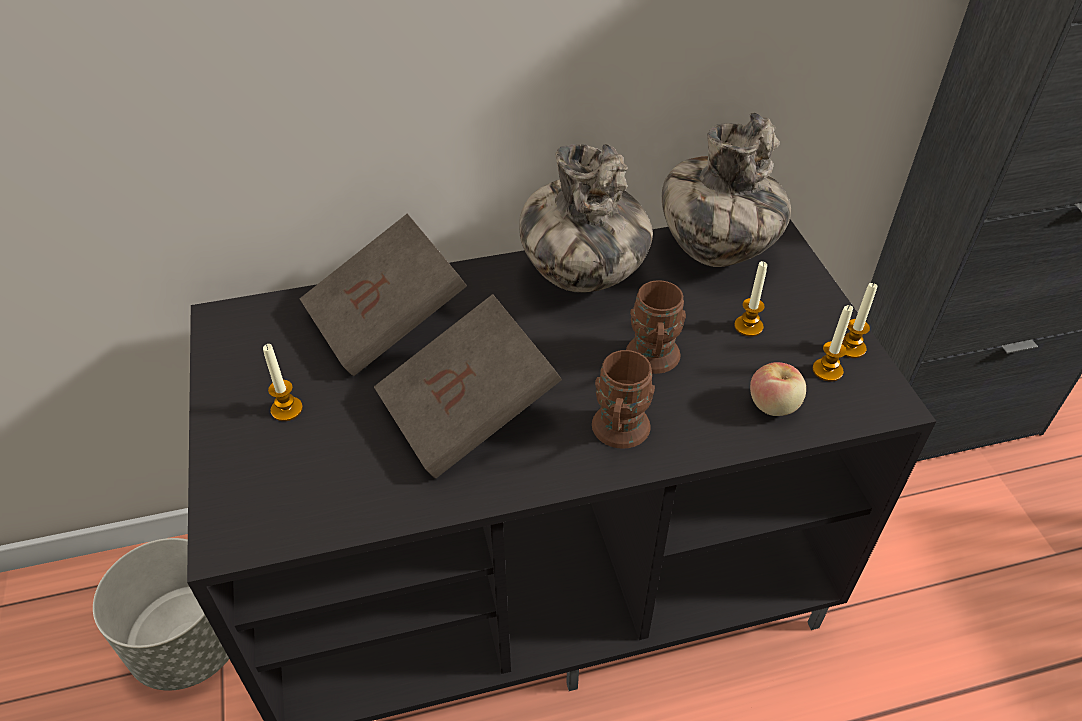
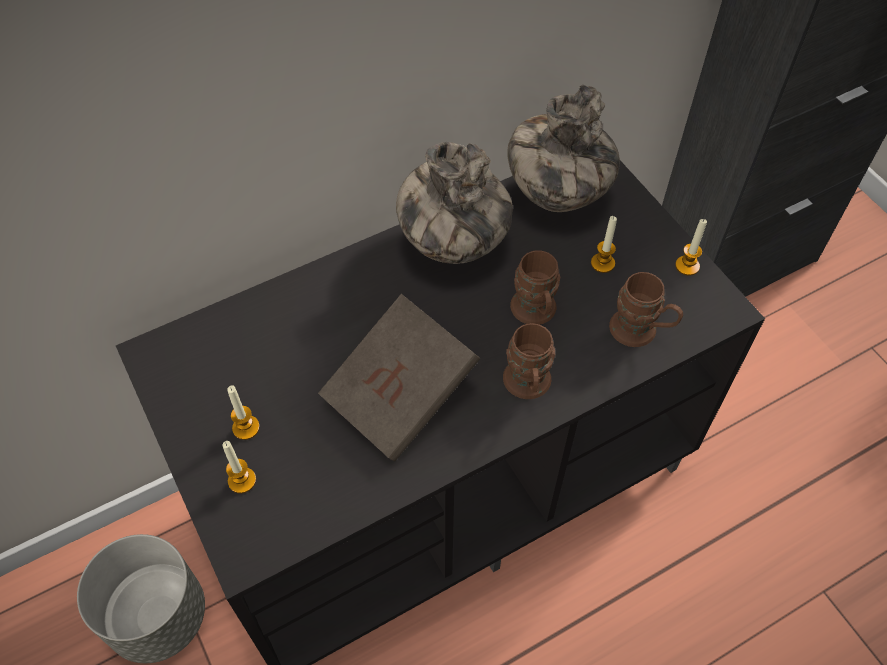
camera: 15 degrees left, 10 degrees up
(387, 321) = (300, 324): brown book -> none
(774, 405) = (640, 332): apple -> brown mug
(827, 370) = (674, 291): candle -> candle (242, 480)

